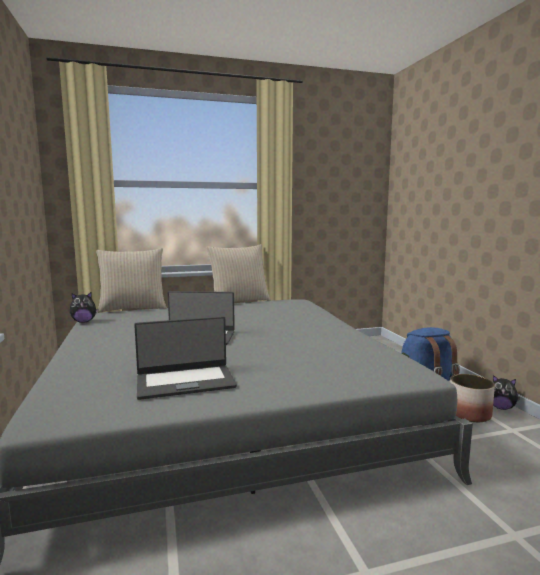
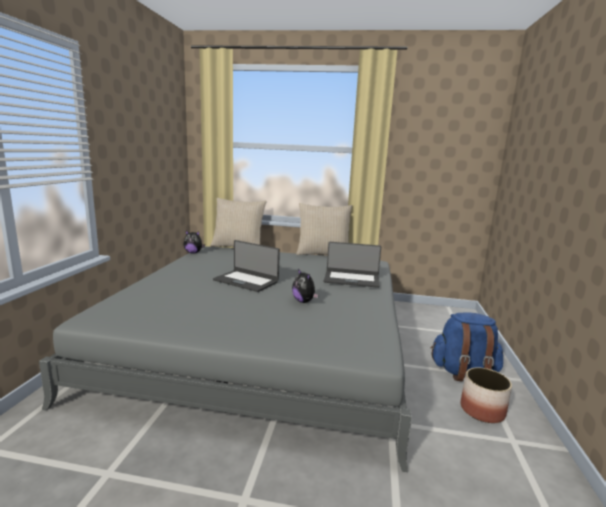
camera: 25 degrees right, 5 degrees up
(185, 381) = (193, 315): laptop -> laptop (351, 279)
(501, 407) = (528, 415): plush toy -> plush toy (304, 301)

